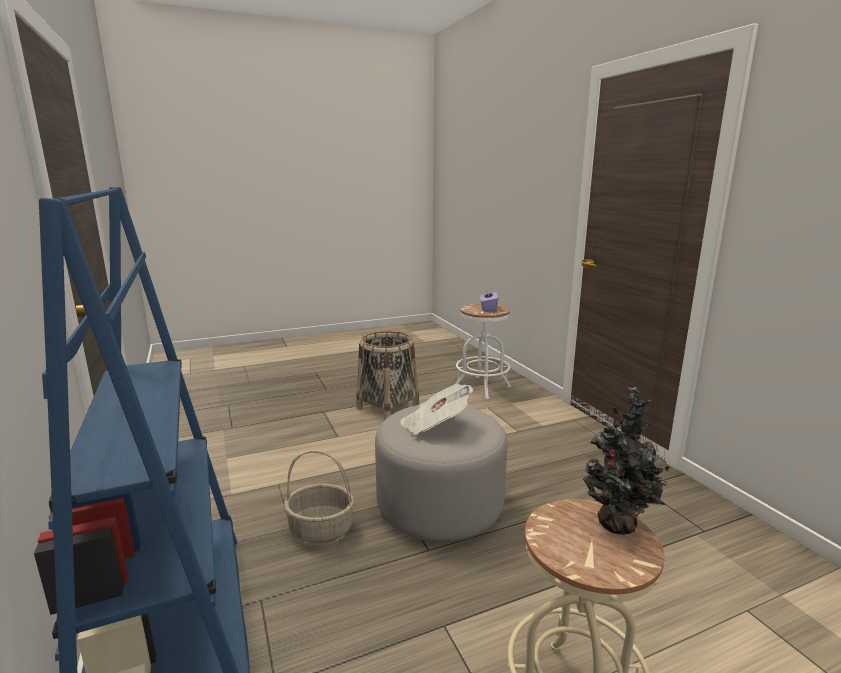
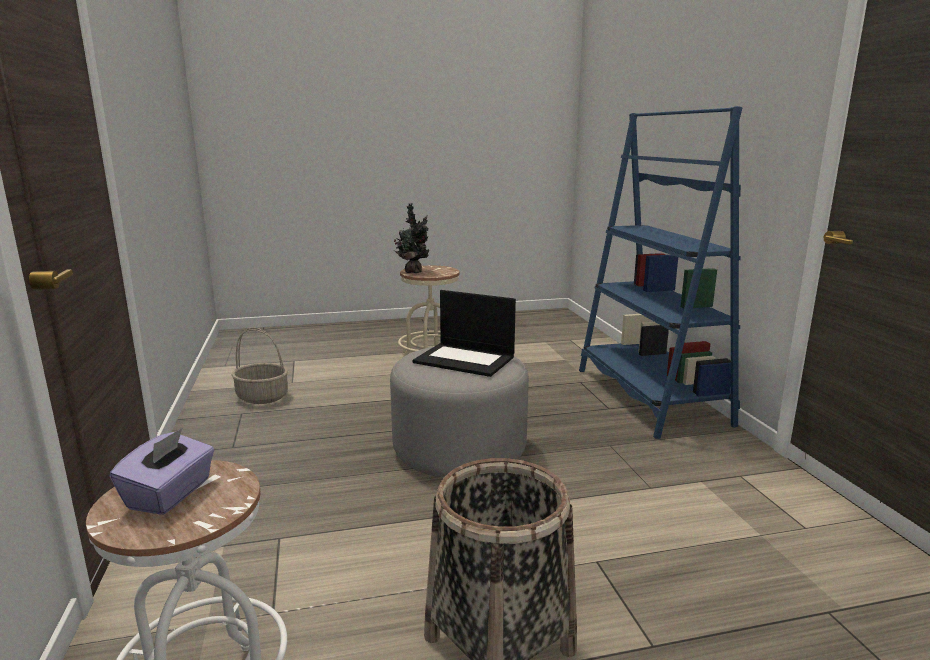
camera: 170 degrees left, 0 degrees up
(320, 529) = (580, 441): basket -> basket (263, 397)
(435, 425) = (466, 359): newspaper -> laptop

